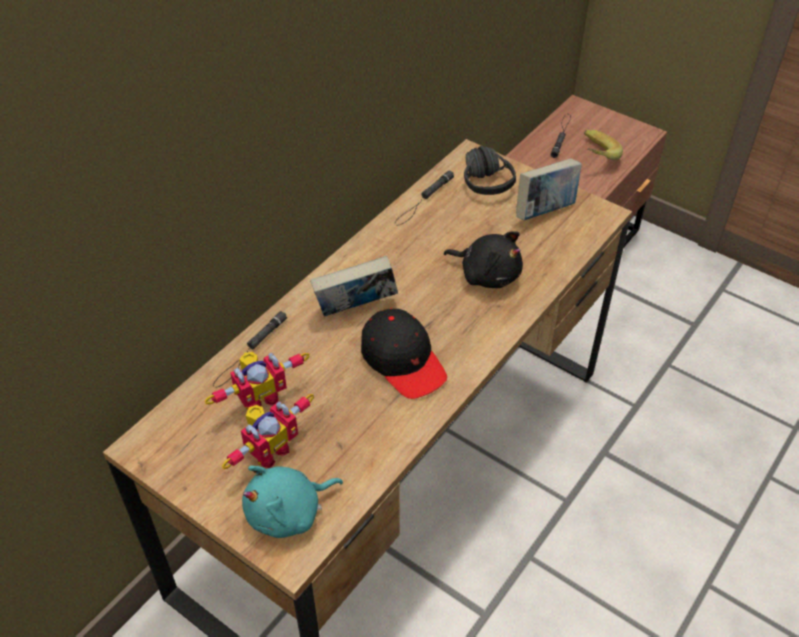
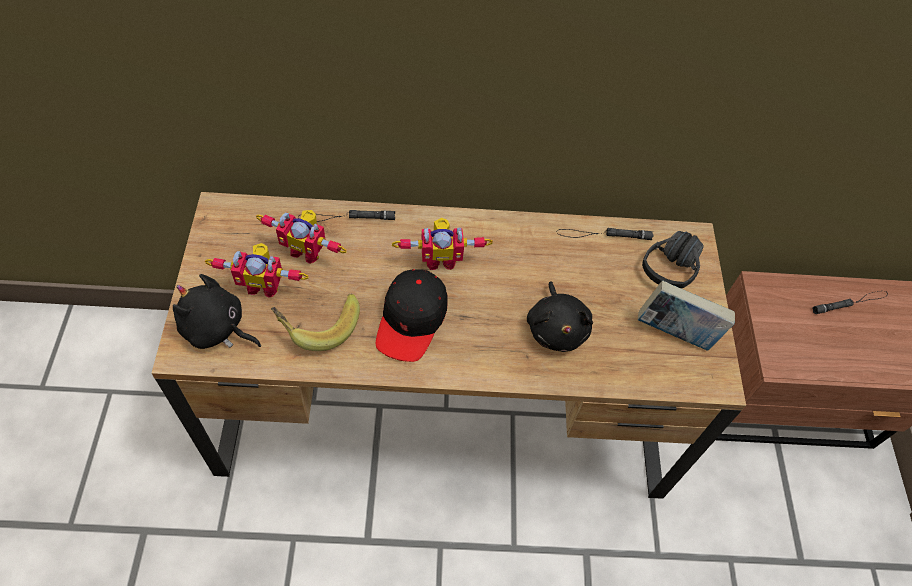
camera: 50 degrees right, 10 degrees up
(288, 513) = (216, 329): turquoise plush toy -> black plush toy
(356, 309) = (440, 258): book -> toy robot
(593, 157) = (849, 344): banana -> banana (318, 325)

